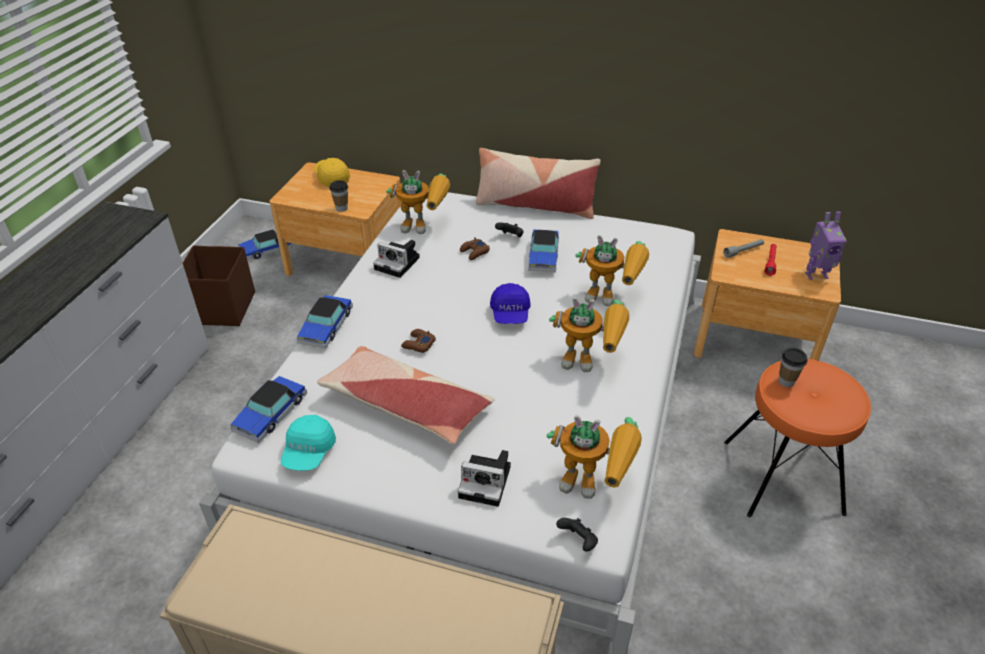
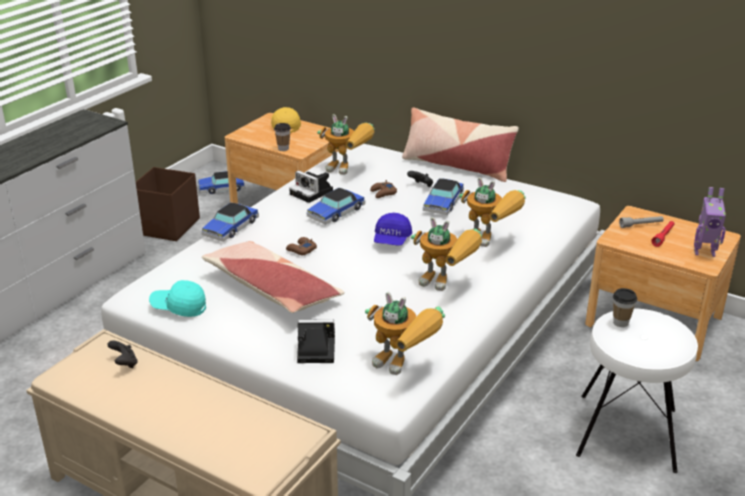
camera: 15 degrees right, 10 degrees down
(271, 414) = (160, 279): toy car -> toy car (336, 213)
(309, 452) = (179, 307): turquoise cap -> turquoise cap turned 75 degrees clockwise
(487, 481) = (314, 349): camera -> camera turned 150 degrees clockwise
(578, 541) = (370, 400): black game controller -> black game controller (124, 363)
(783, 477) = (627, 432): orange stool -> white stool

